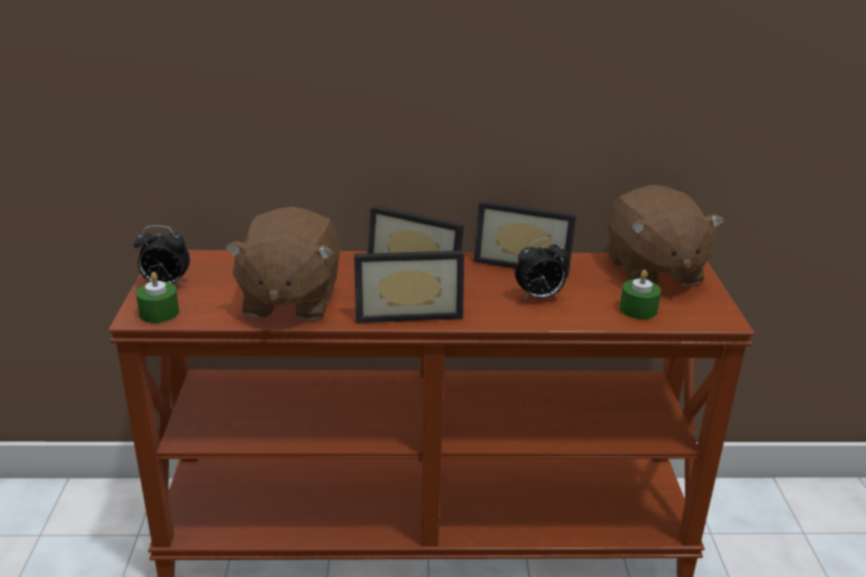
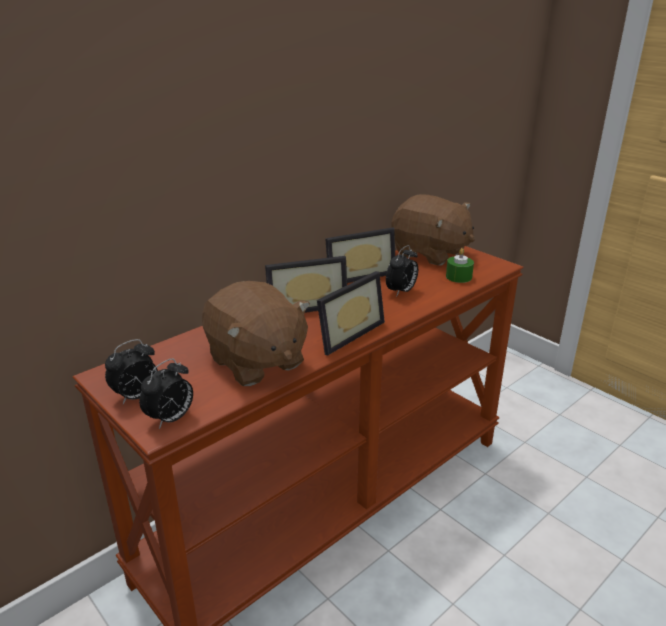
camera: 40 degrees left, 0 degrees up
(159, 313) = (171, 419): green candle -> alarm clock

